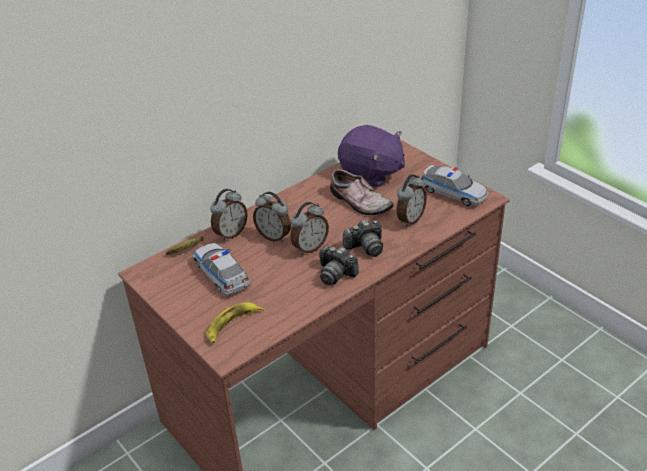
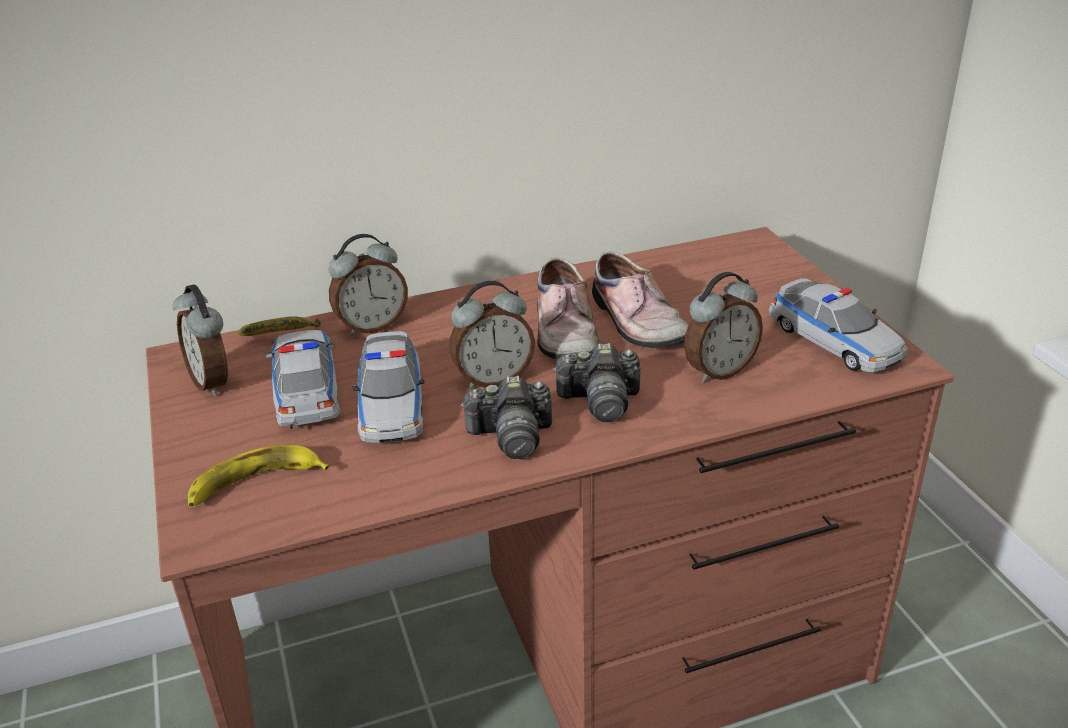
camera: 20 degrees right, 5 degrees down
(269, 271) = (391, 403): none -> toy car
(274, 236) = (443, 346): alarm clock -> alarm clock (213, 382)
(327, 215) = (562, 331): none -> shoe
(336, 273) = (511, 436): camera -> camera turned 60 degrees counterclockwise
(371, 173) = (689, 278): purple plush toy -> none

